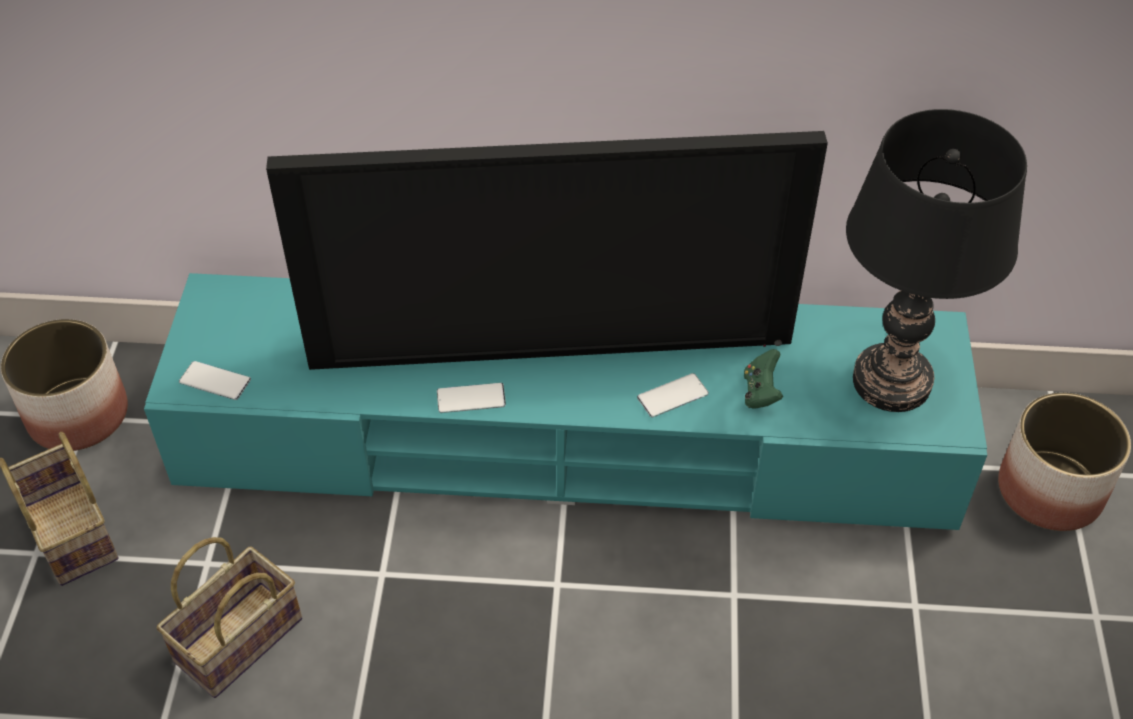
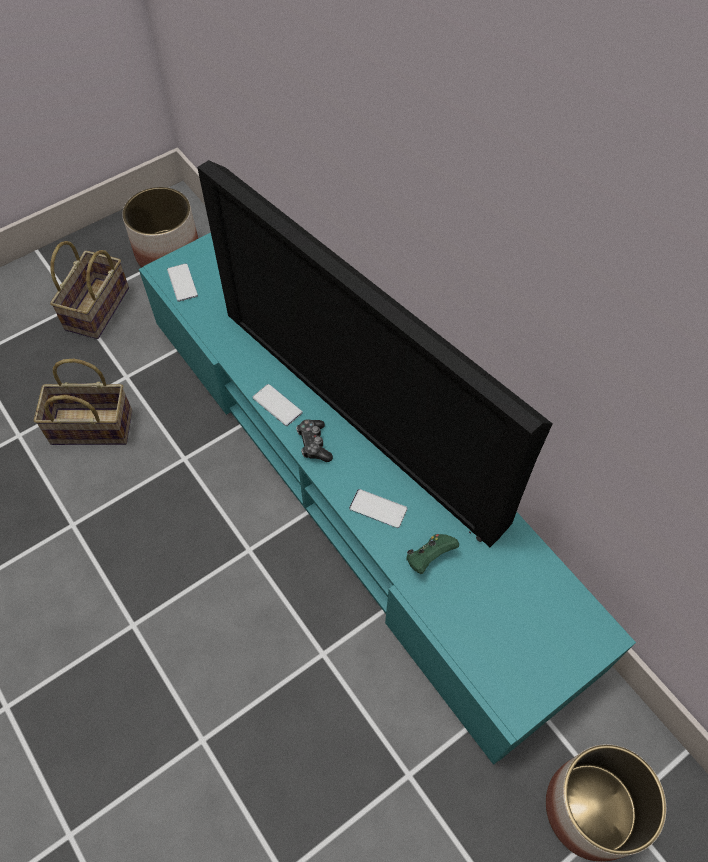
camera: 50 degrees right, 10 degrees up
(549, 398) = (314, 444): none -> game controller
(891, 381) = (518, 634): black table lamp -> none

